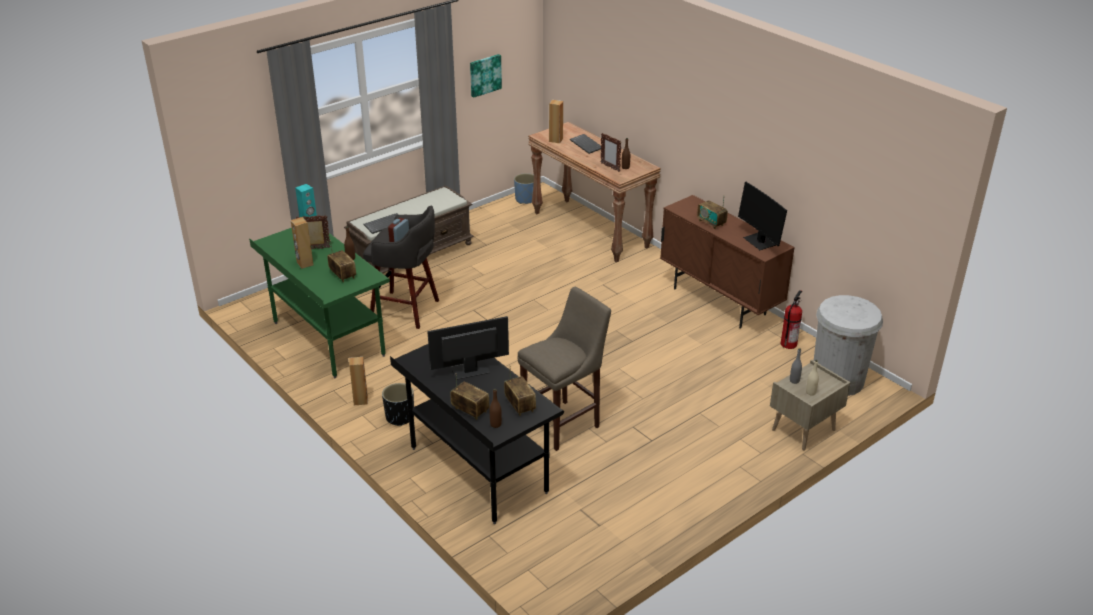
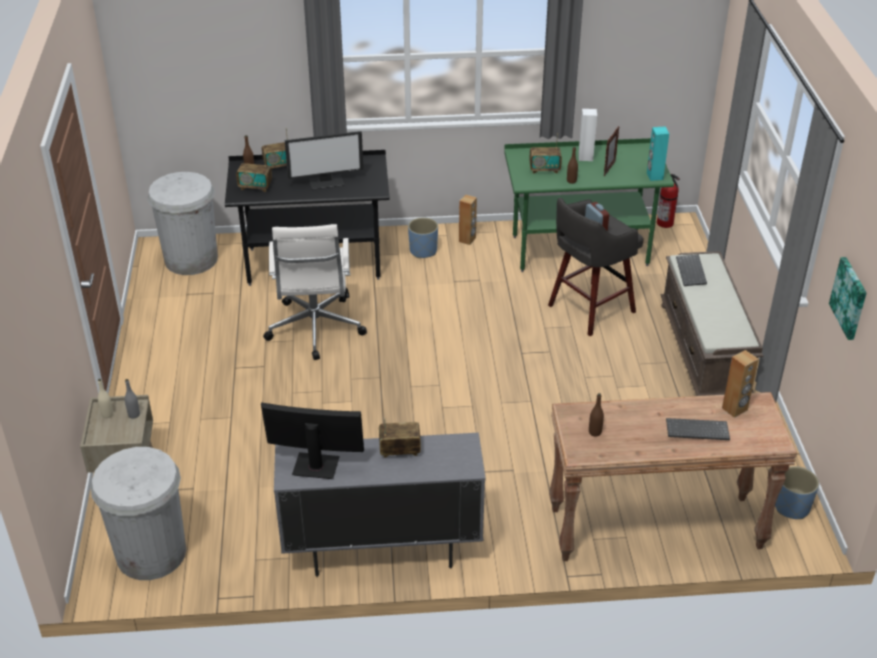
camera: 125 degrees right, 5 degrees up
(304, 264) = (585, 157): brown speaker -> white speaker
(400, 417) = (423, 251): black planter -> blue planter
(470, 370) = (326, 181): monitor -> monitor turned 60 degrees clockwise
(548, 556) = (191, 259): none -> white trash can
(564, 424) = (315, 329): beige stool -> white office chair
(610, 167) = (607, 418): picture frame -> none
(719, 301) = (382, 551): brown cabinet -> grey cabinet
(788, 343) = (247, 557): fire extinguisher -> fire extinguisher (665, 223)

